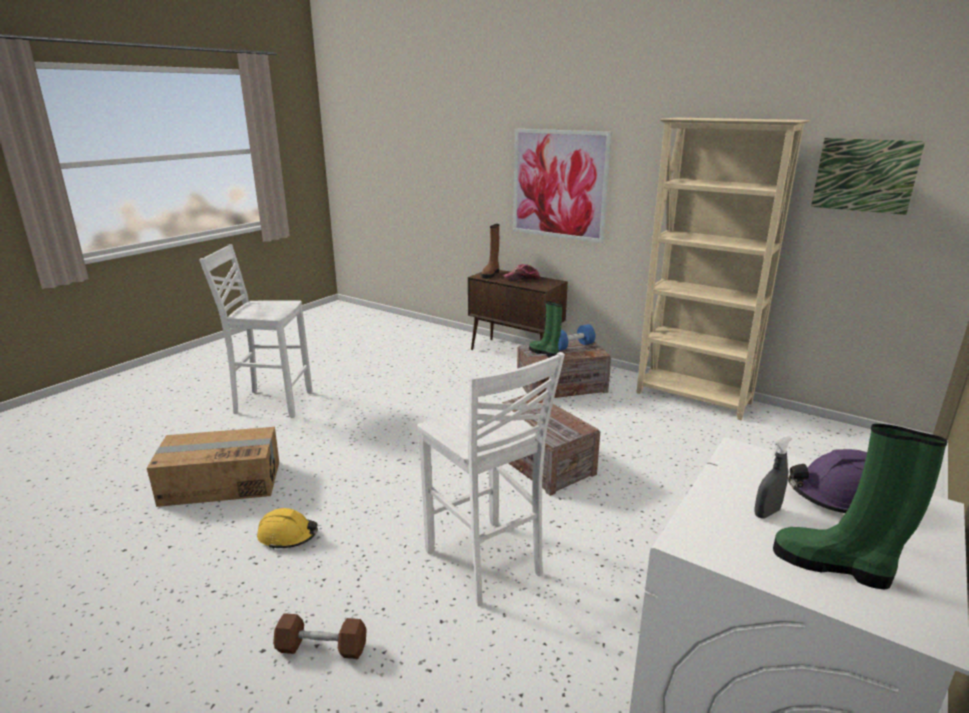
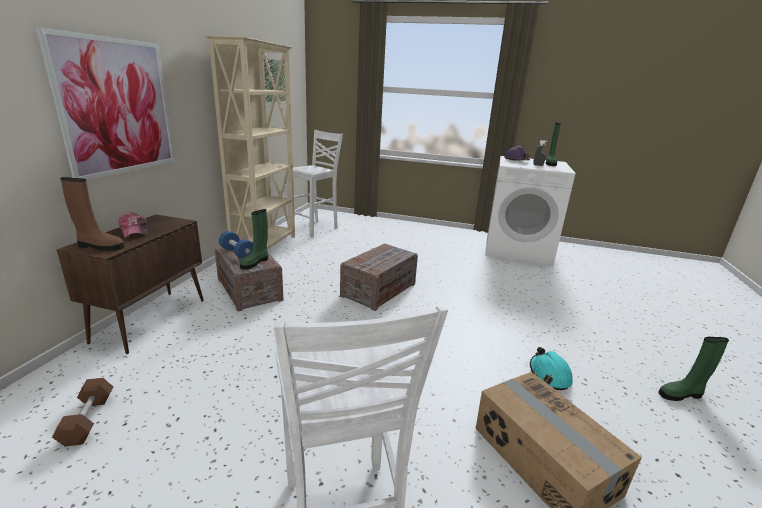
camera: 110 degrees left, 0 degrees up
(148, 644) = (681, 394): none -> green boot
(288, 536) = (549, 375): yellow hard hat -> turquoise hard hat
(322, 648) = (593, 330): brown dumbbell -> brown dumbbell (88, 420)
(485, 563) = (489, 296): white stool -> white stool (315, 228)

